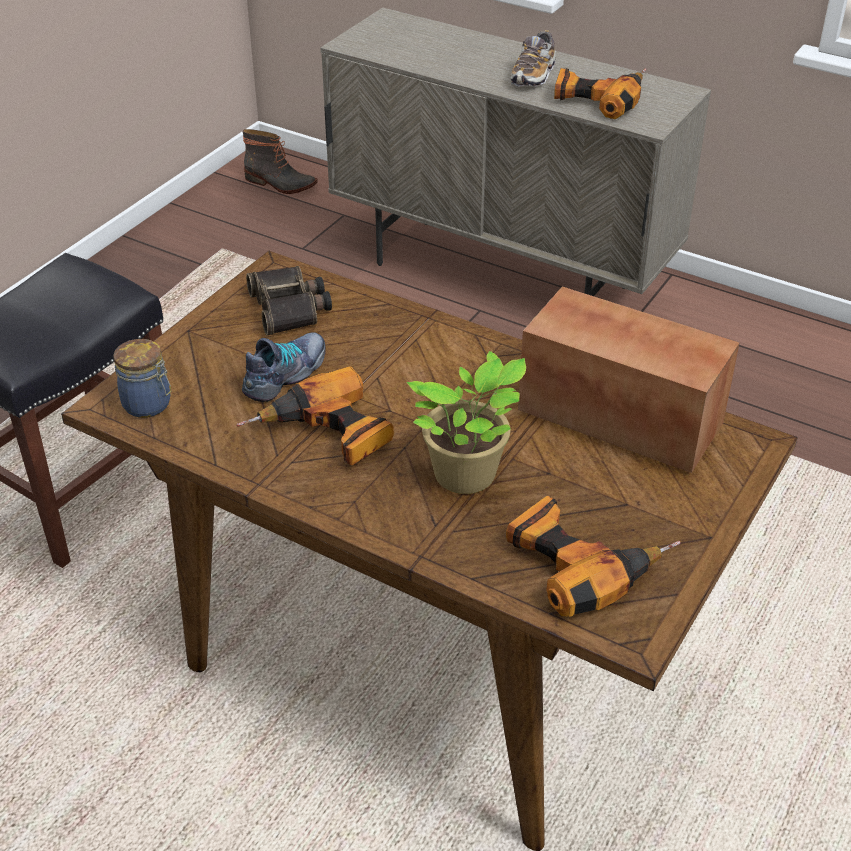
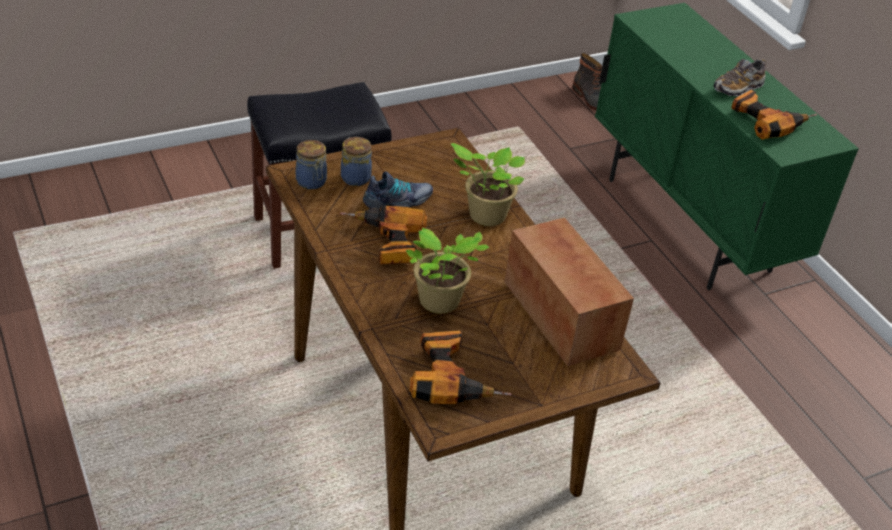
camera: 30 degrees right, 0 degrees up
(200, 371) = (355, 177): none -> jar
(290, 308) = (437, 165): binoculars -> none
(409, 341) = (484, 215): none -> potted plant
(501, 276) = (687, 225): beige cabinet -> green cabinet

